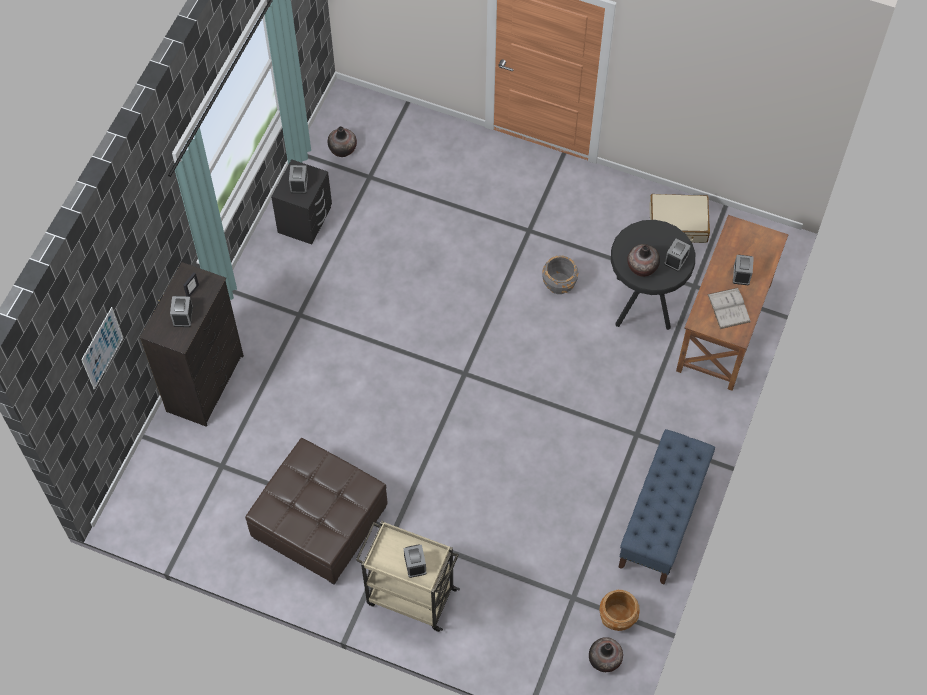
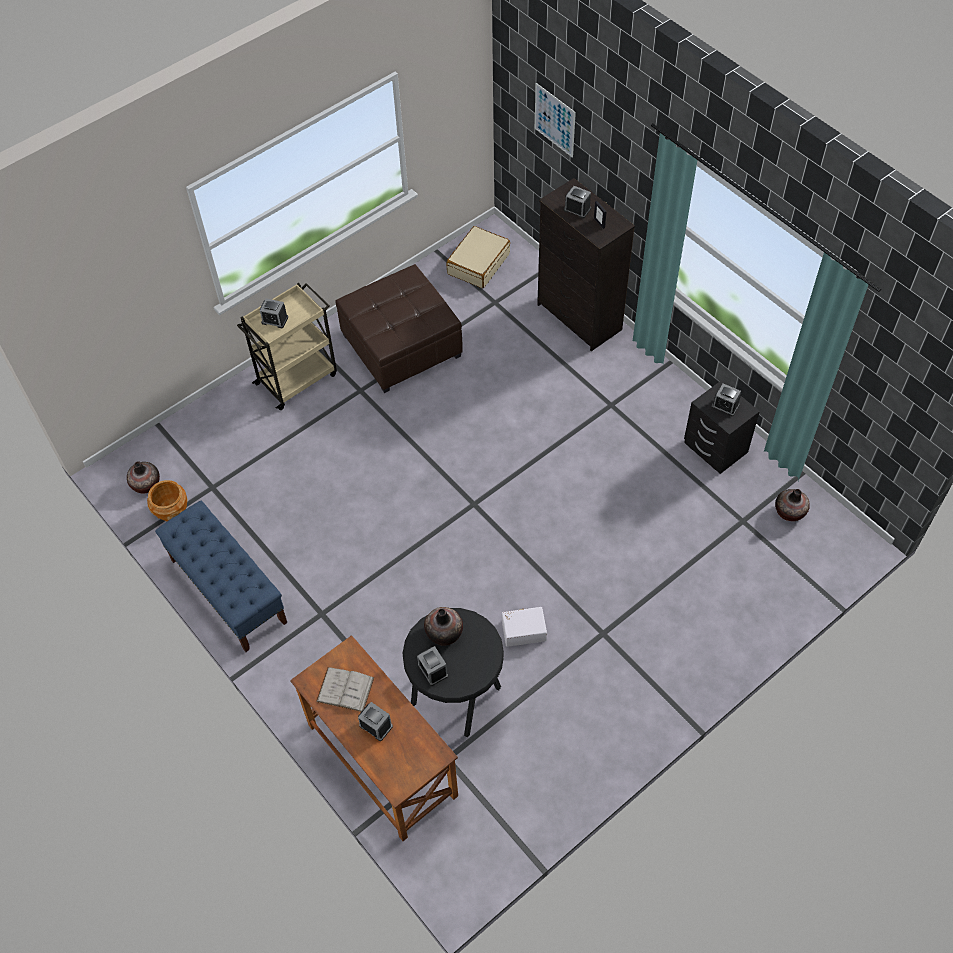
camera: 120 degrees right, 5 degrees down
(559, 284) = (523, 629): grey planter -> white storage box
(678, 224) = (532, 786): beige suitcase -> beige suitcase (478, 263)

